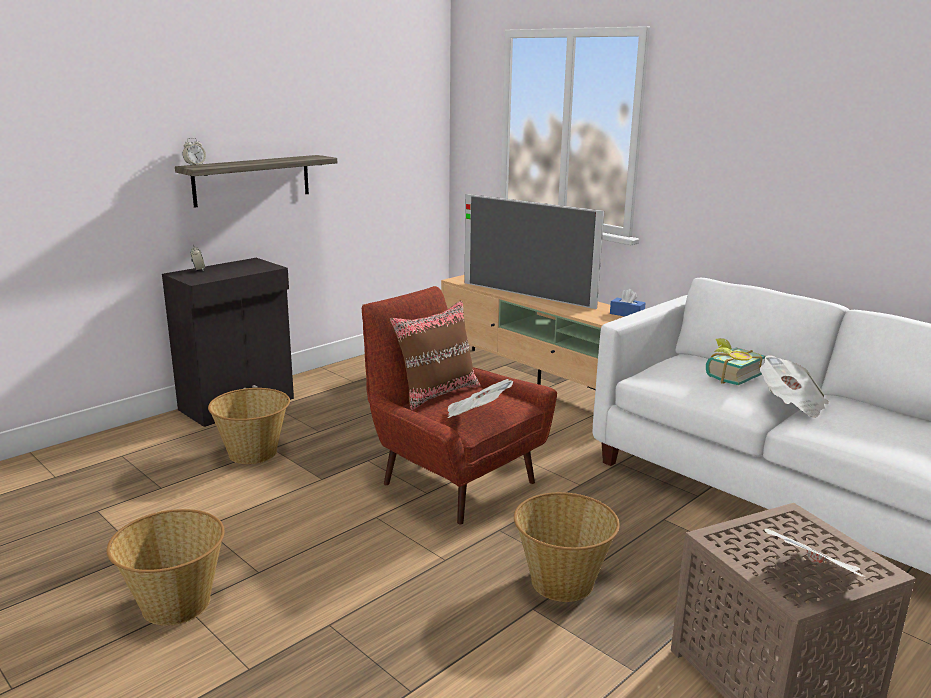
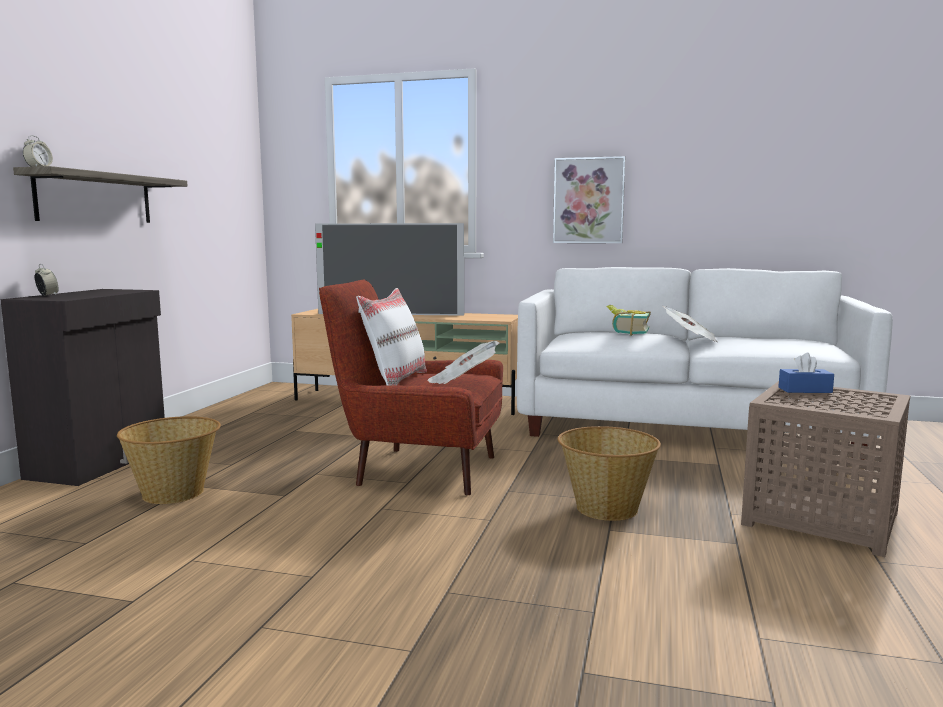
camera: 30 degrees left, 10 degrees down
(175, 603) = (243, 628): basket -> none
(437, 393) = (395, 380): brown pillow -> white pillow
(627, 314) = (494, 315): blue tissue box -> blue tissue box (805, 390)
(755, 196) = (588, 200): none -> picture
(814, 576) = (863, 404): newspaper -> none

